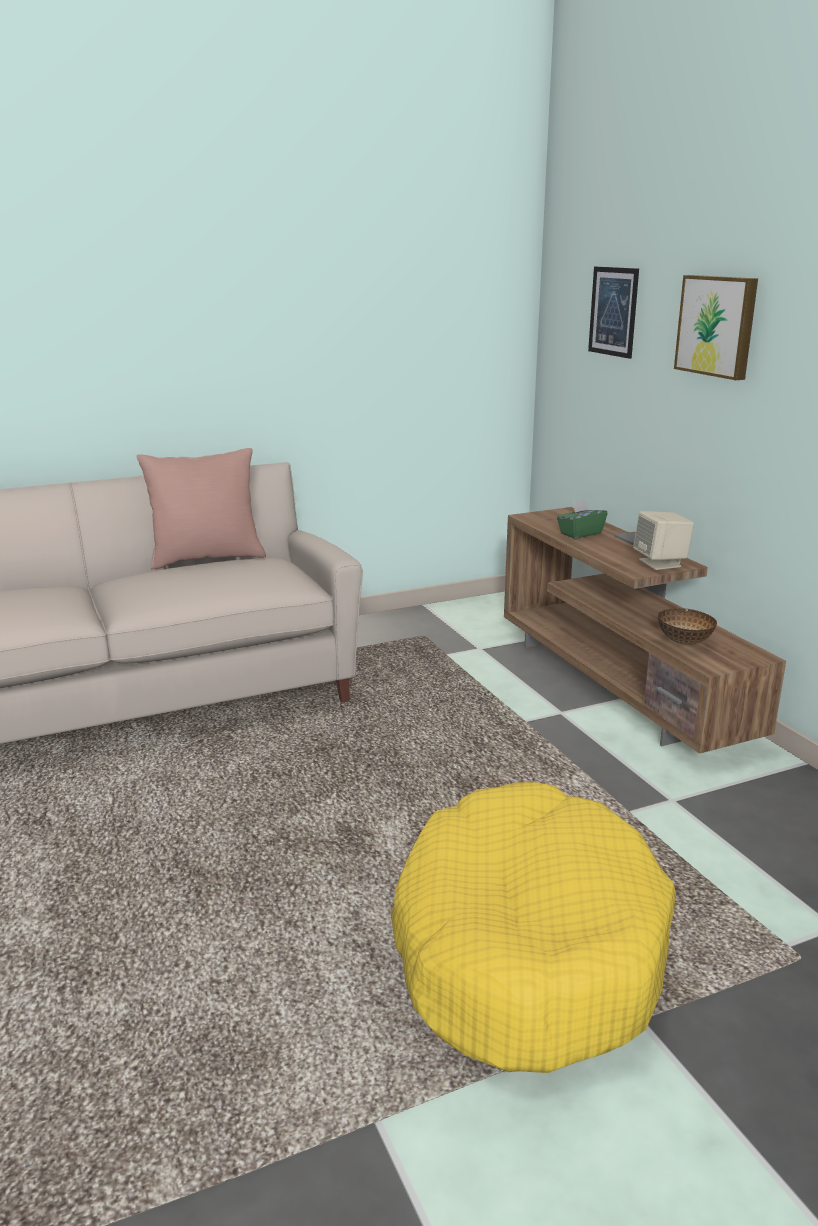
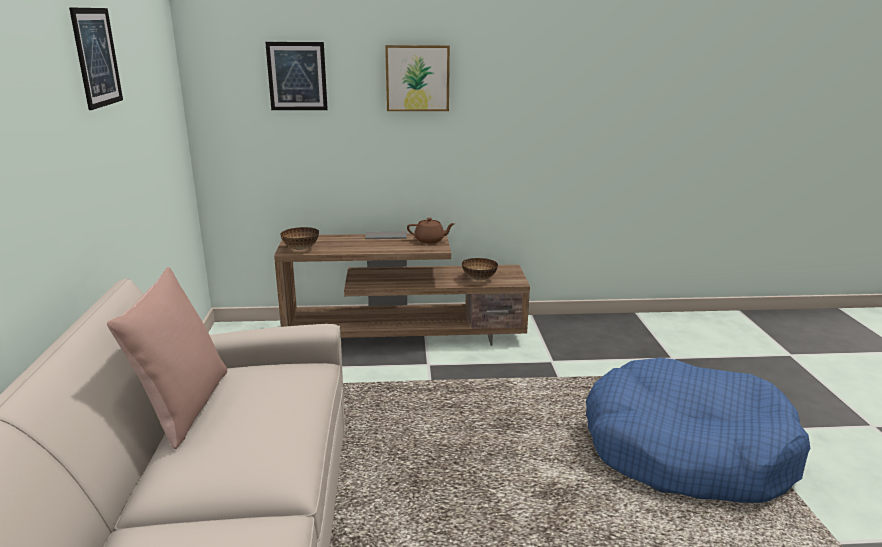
camera: 70 degrees left, 0 degrees up
(341, 271) = (97, 57): none -> picture
(525, 948) = (685, 450): yellow dog bed -> blue dog bed
(540, 519) = (301, 248): none -> bowl
(580, 533) = (348, 245): green tissue box -> none
(660, 563) = (430, 240): beige speaker -> brown teapot

